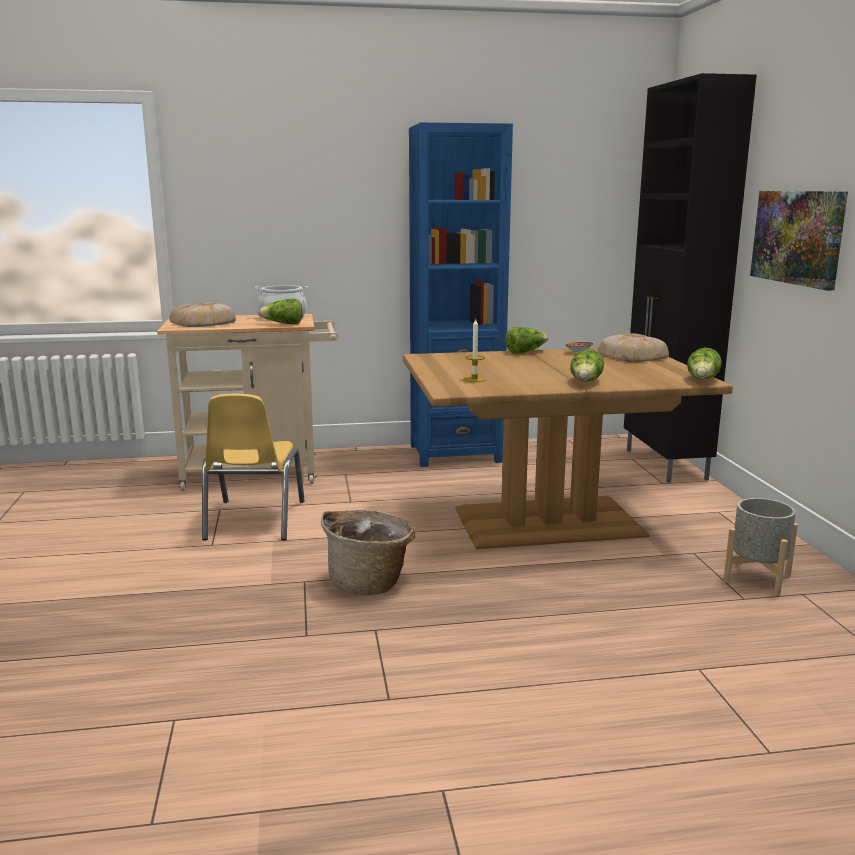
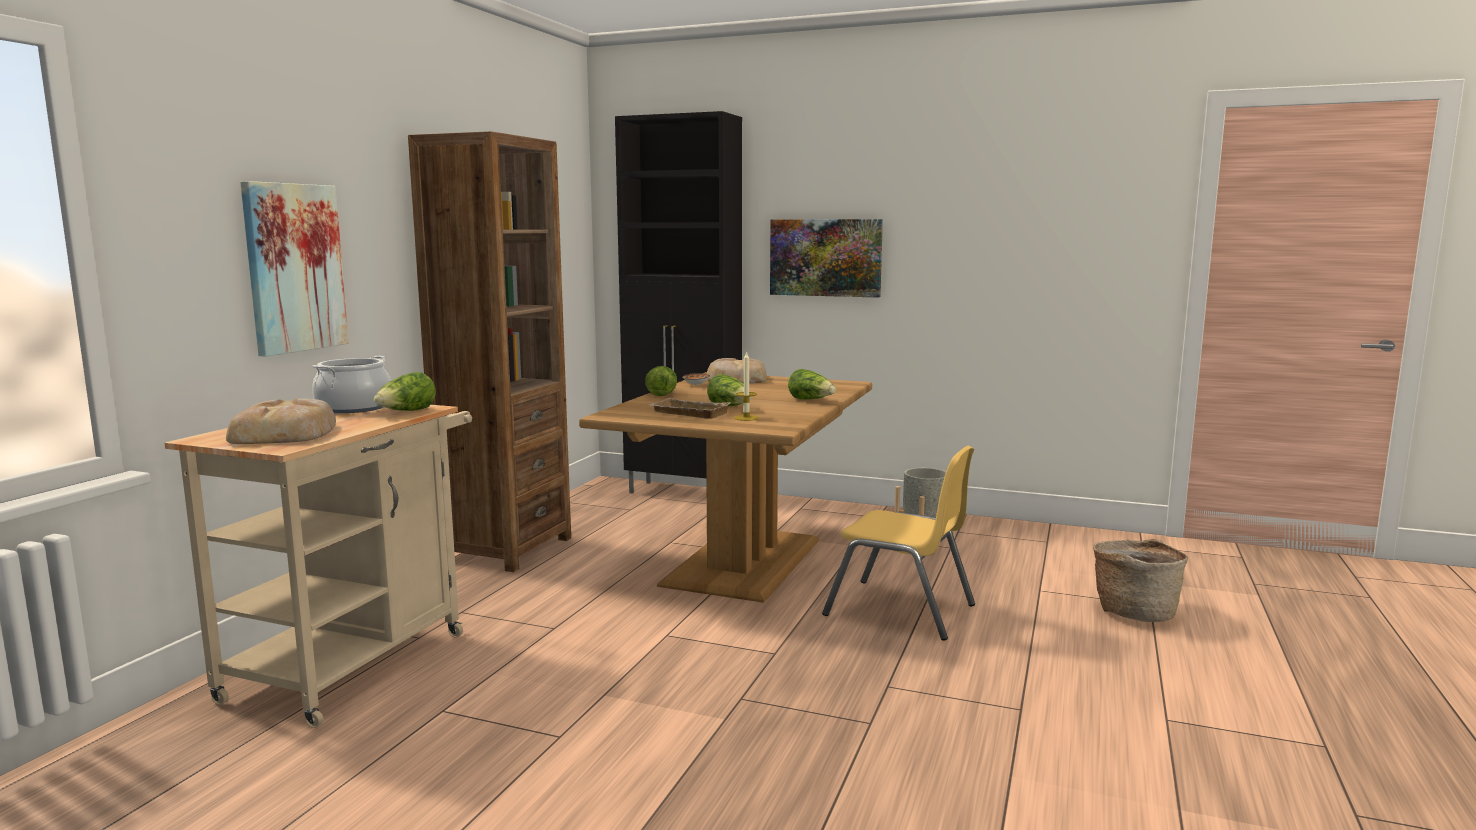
camera: 60 degrees left, 5 degrees down
(254, 520) = (520, 694): yellow chair -> yellow chair (900, 610)
(298, 224) = (294, 268): none -> picture
(369, 583) = (783, 666): basket -> basket (1134, 612)
(455, 453) = (505, 549): blue bookcase -> brown bookcase
(461, 367) = (688, 414): none -> beige tray
(702, 380) = (850, 383): lettuce -> lettuce (730, 407)

